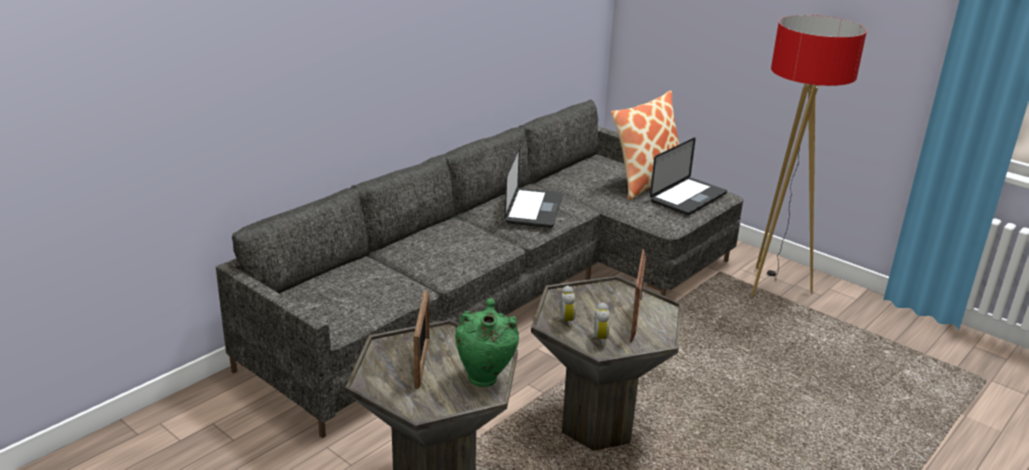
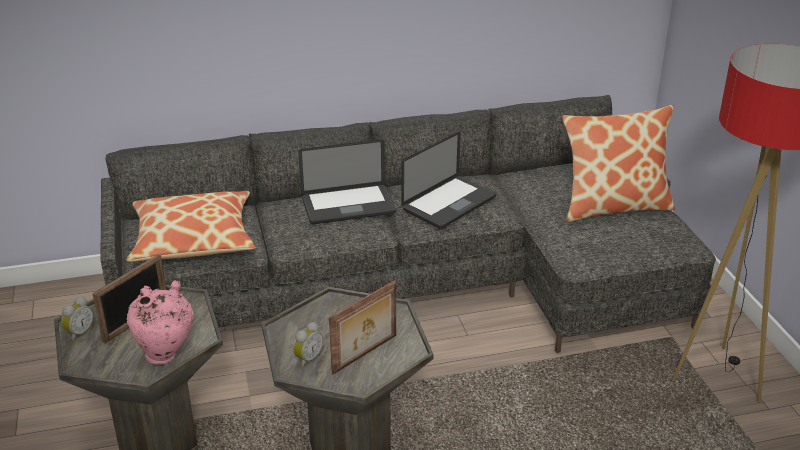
camera: 35 degrees right, 5 degrees up
(356, 294) = (193, 239): none -> pillow
(485, 377) = (166, 356): green vase -> pink vase
(564, 321) = (301, 329): alarm clock -> alarm clock (79, 333)
(688, 197) = (638, 238): laptop -> laptop (348, 206)

